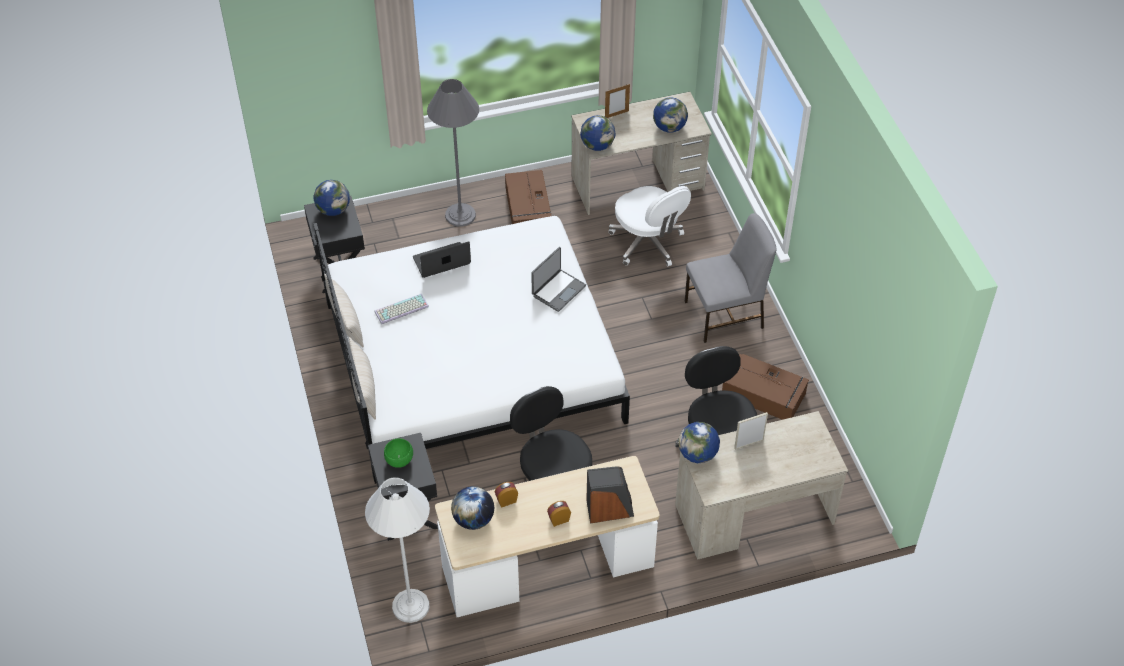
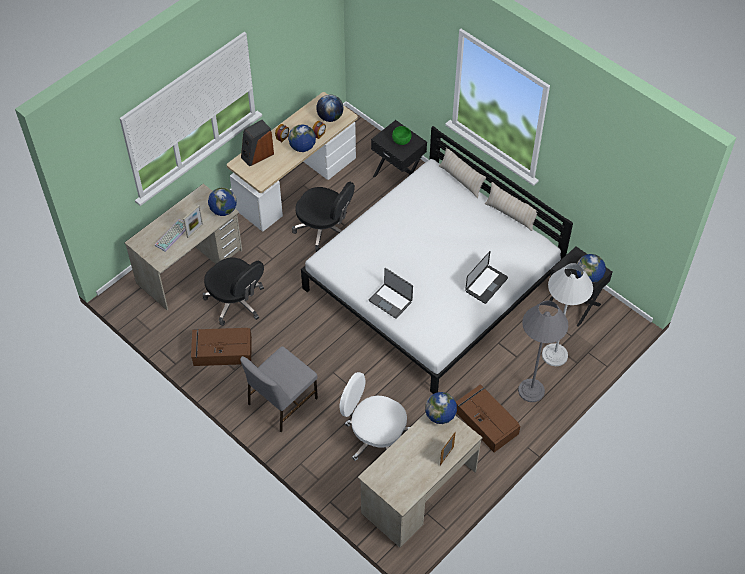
camera: 150 degrees right, 5 degrees up
(401, 310) = (482, 236): keyboard -> keyboard (172, 235)
(411, 606) = (357, 133): white floor lamp -> white floor lamp (554, 355)
(558, 290) = (391, 300): laptop -> laptop turned 60 degrees counterclockwise
(669, 128) = (395, 464): globe -> globe (302, 147)

